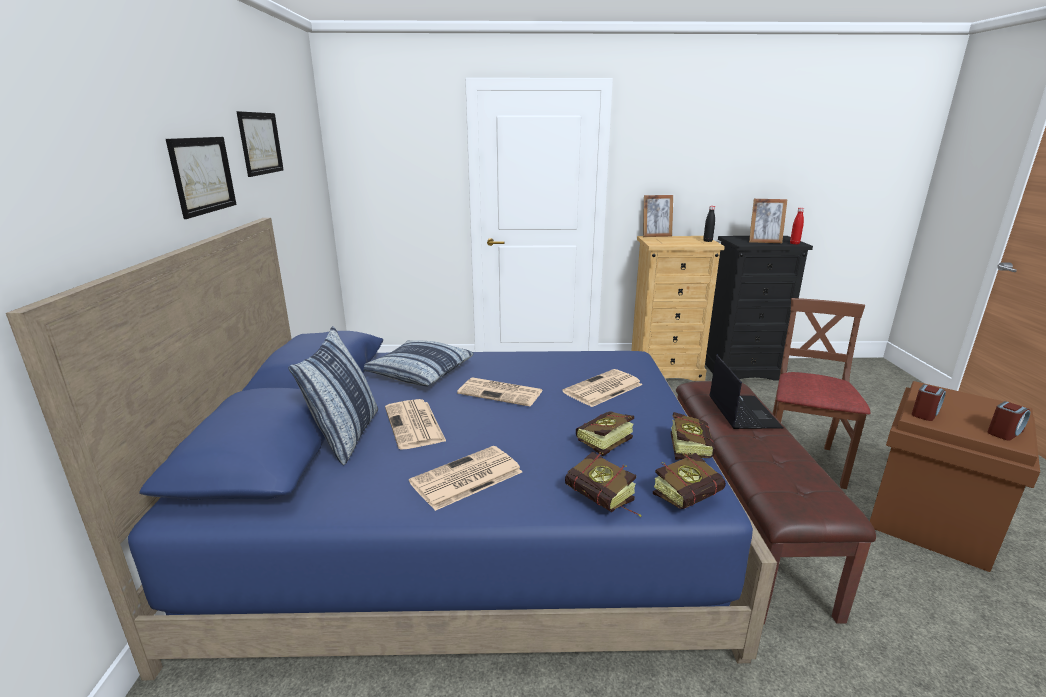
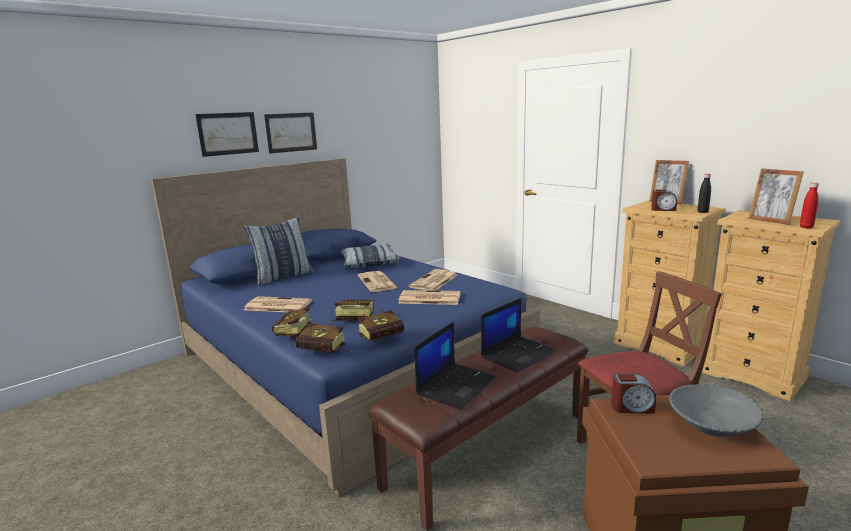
camera: 50 degrees right, 5 degrees down
(260, 143) = (354, 115): picture -> picture (228, 133)
(415, 425) = (312, 281): newspaper -> newspaper (434, 281)
(742, 370) = (753, 374): black dresser -> beige dresser
(782, 464) = (456, 385): none -> laptop
(967, 404) = (711, 426): none -> grey bowl
(1004, 432) = (669, 453): alarm clock -> alarm clock (663, 209)

